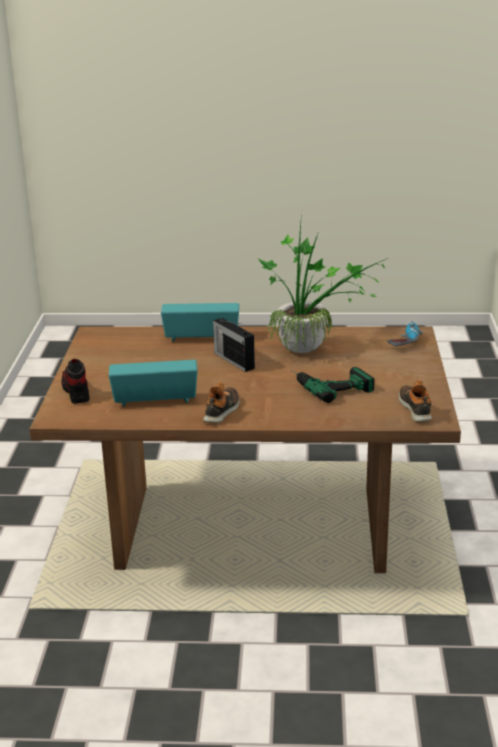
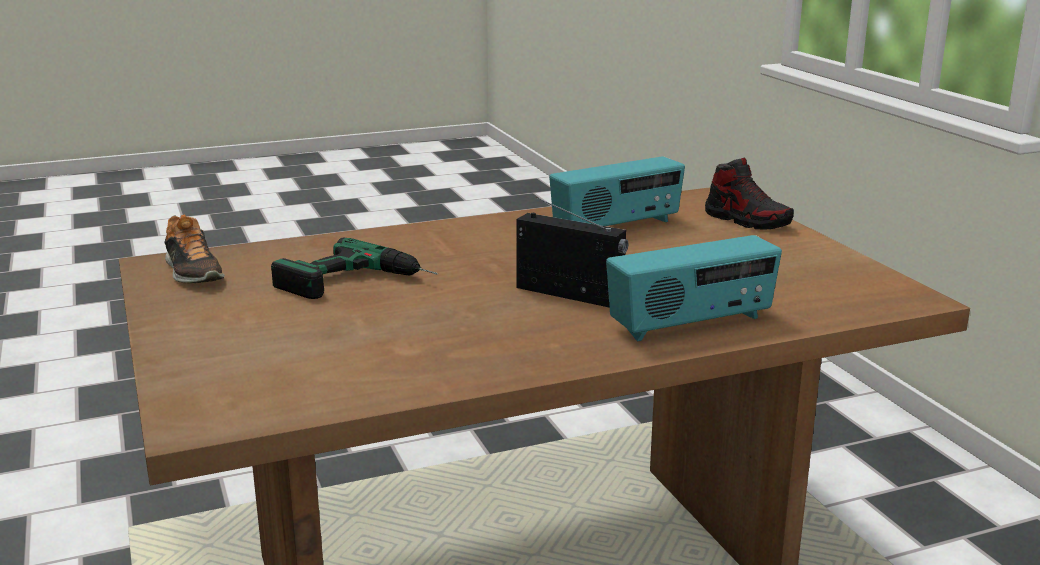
camera: 155 degrees right, 5 degrees down
(222, 411) = (503, 230): shoe -> none
(312, 349) = (434, 339): potted plant -> none
(404, 340) = (224, 396): power drill -> none

